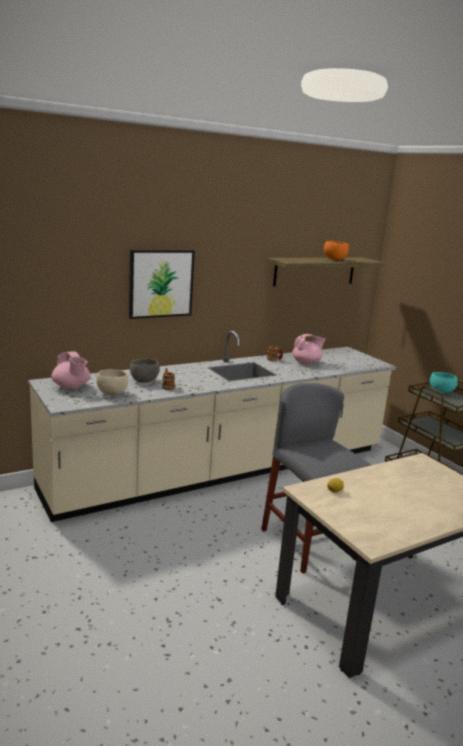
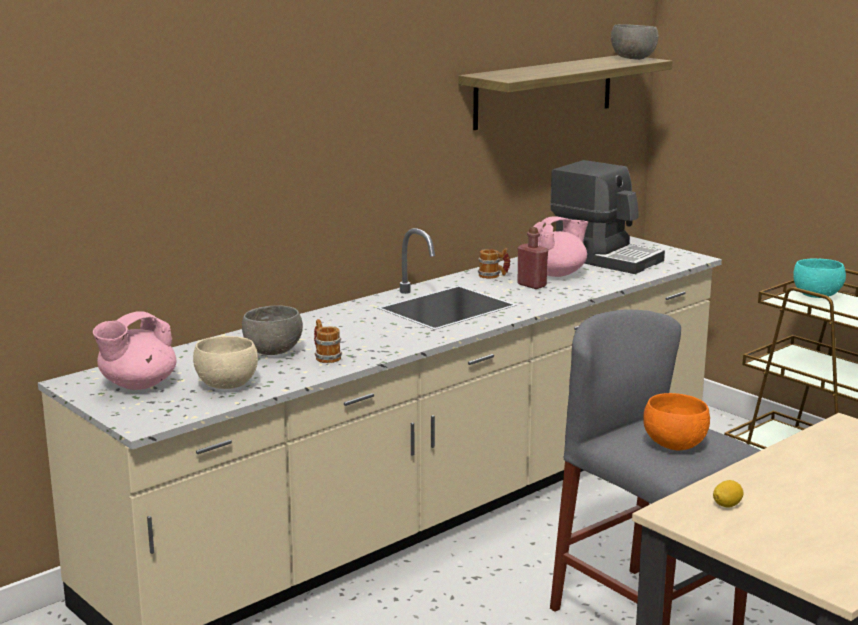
camera: 10 degrees left, 0 degrees up
(71, 387) = (137, 385): pink teapot -> pink teapot turned 90 degrees clockwise
(161, 283) = (272, 150): picture -> none
(290, 366) = (531, 285): none -> red bottle
(335, 259) = (582, 65): orange bowl -> orange bowl (675, 446)
(336, 358) = (605, 258): none -> coffee machine
(364, 259) = (634, 59): none -> grey bowl

